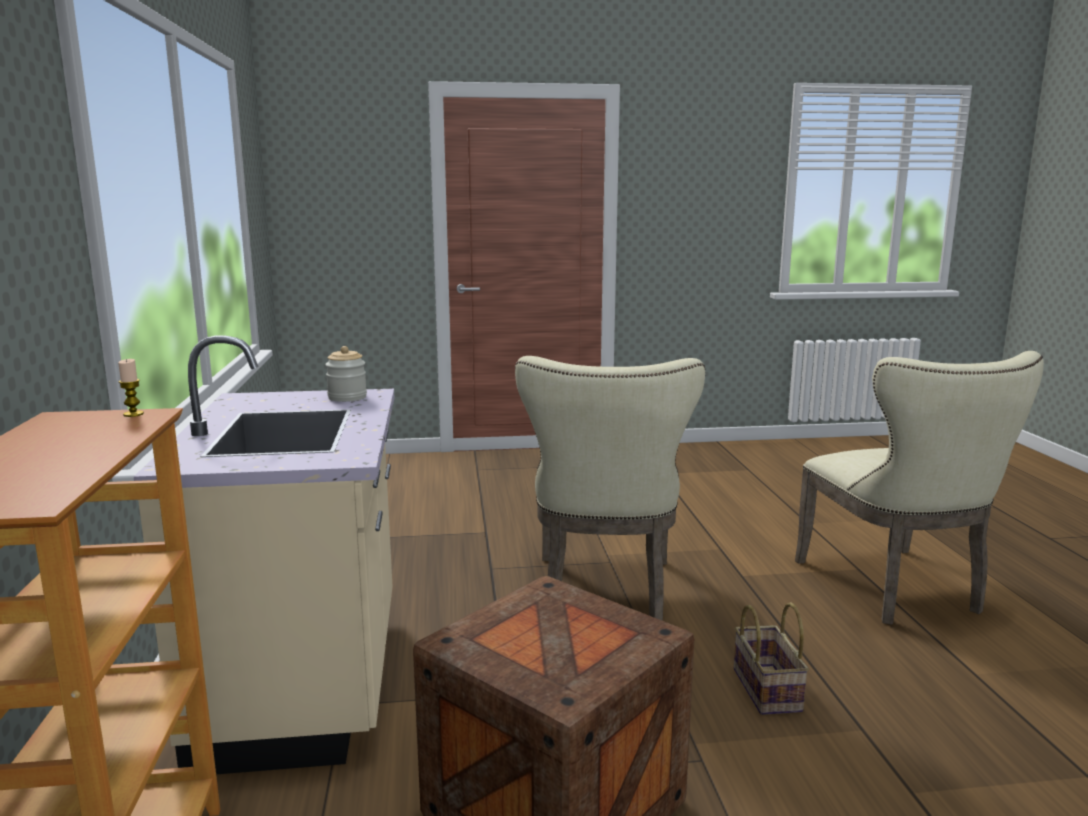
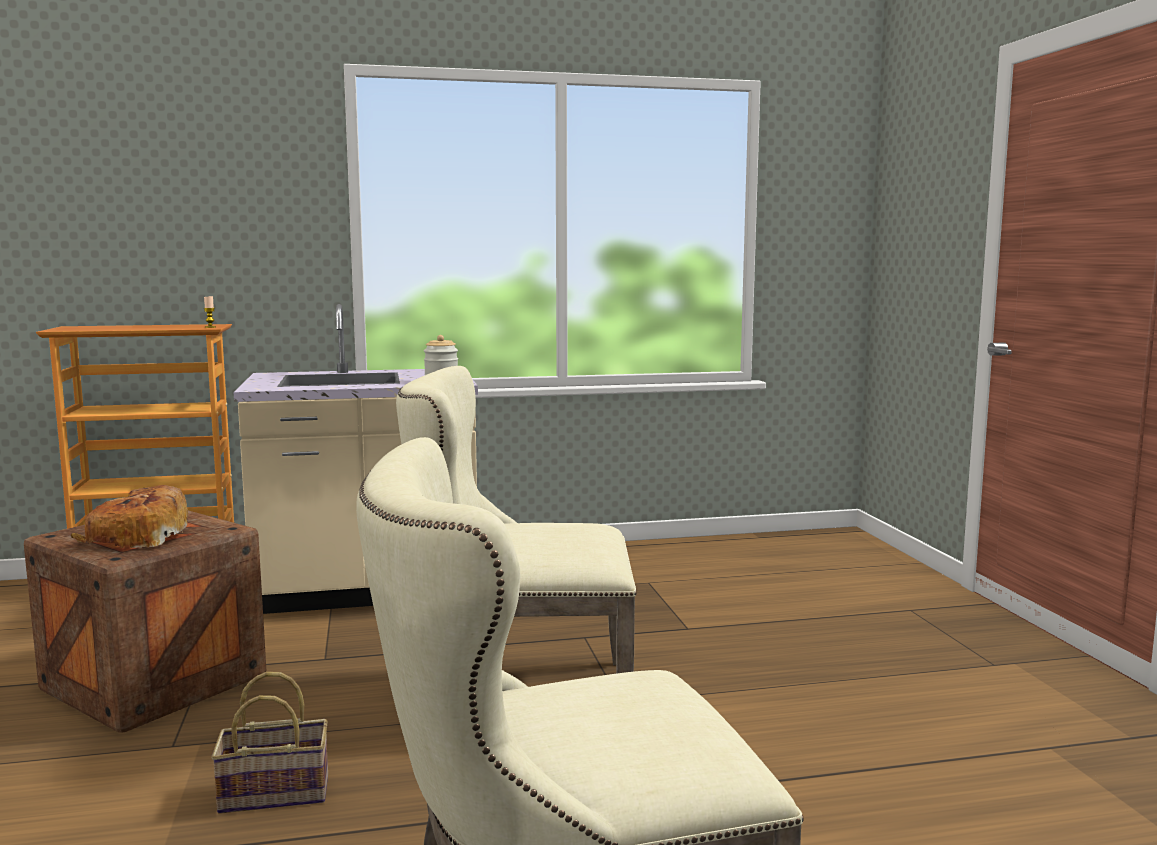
camera: 85 degrees right, 5 degrees down
(583, 634) = (136, 537): none -> bread

